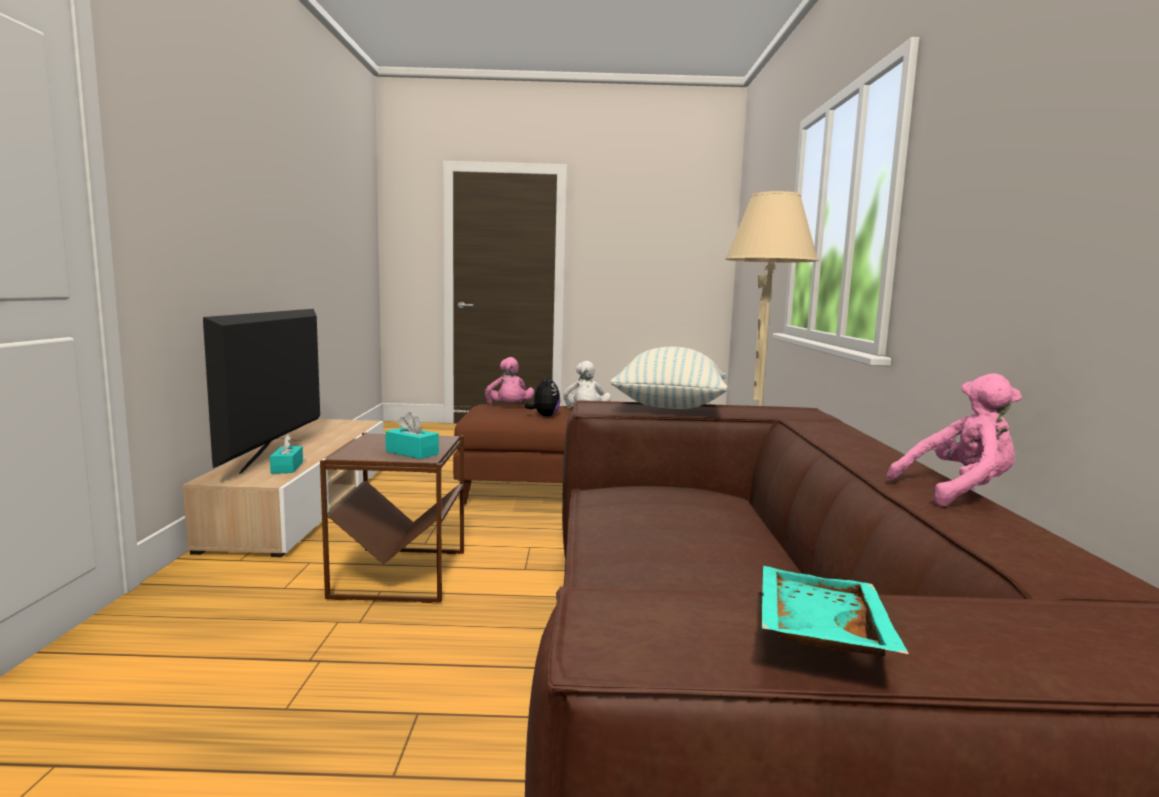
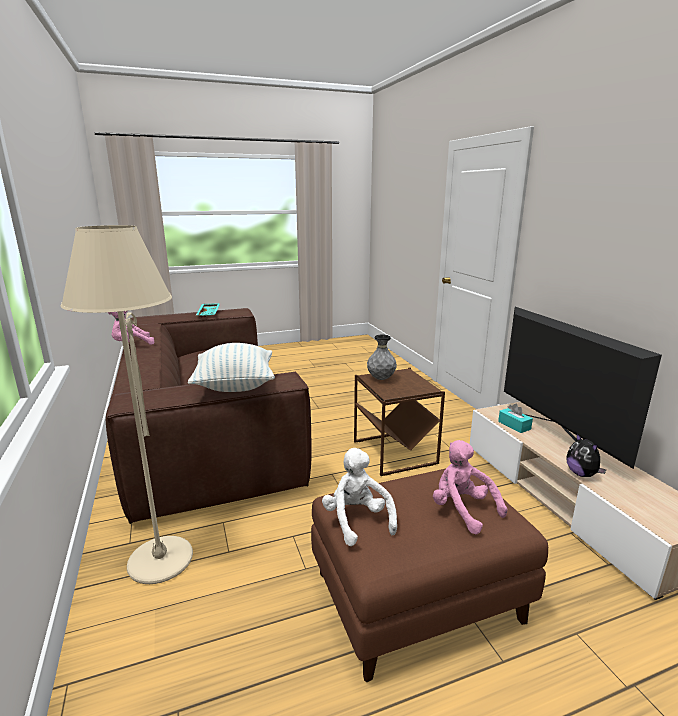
camera: 160 degrees right, 10 degrees up
(412, 452) = (381, 379): turquoise tissue box -> grey vase
(544, 416) = (393, 491): plush toy -> plush toy (582, 474)

